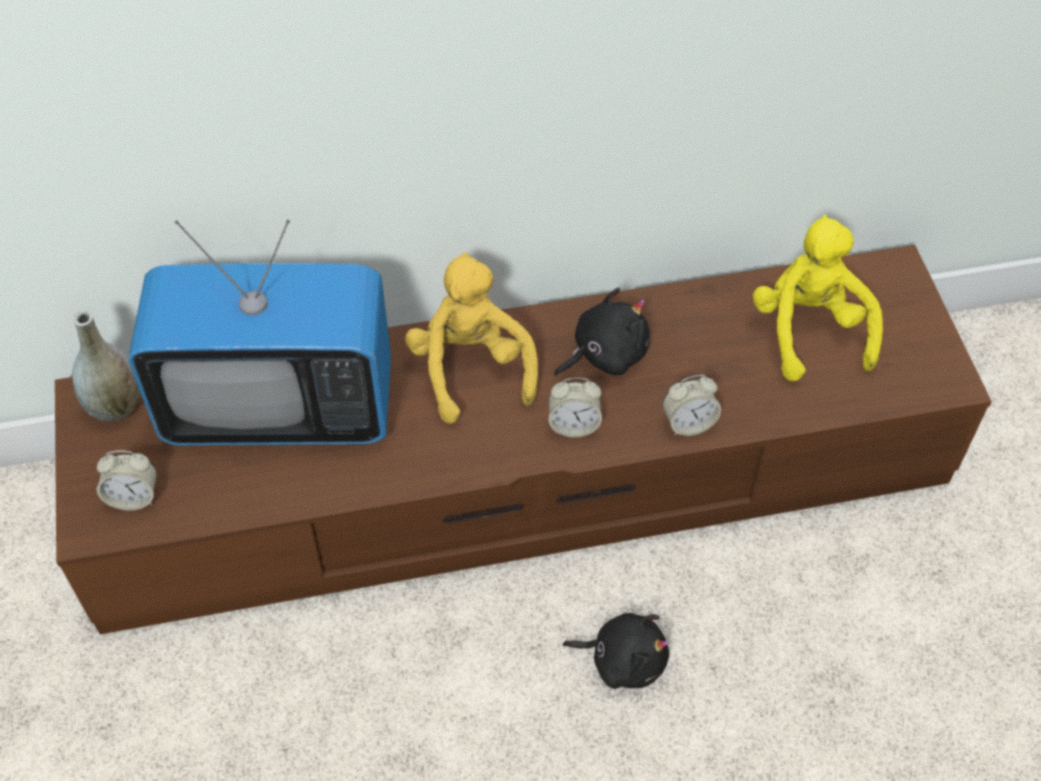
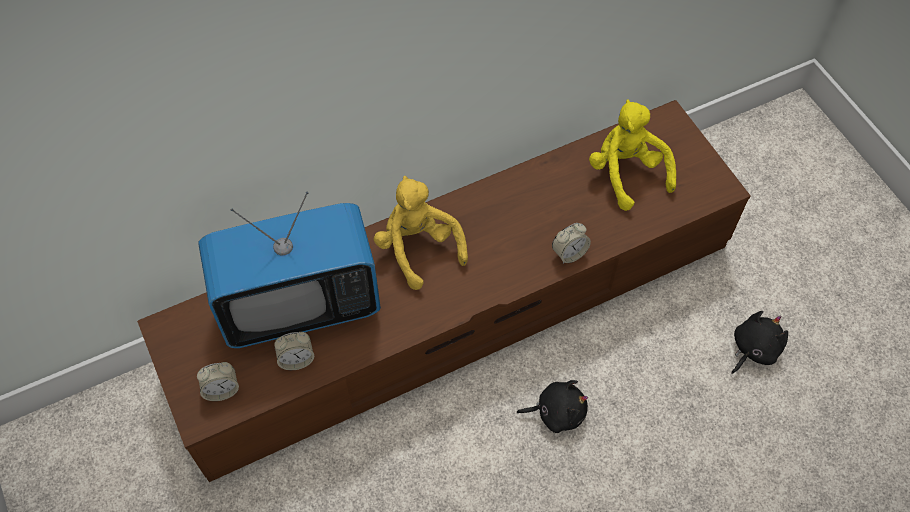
camera: 15 degrees left, 5 degrees up
(115, 406) = (186, 330): grey vase -> none
(573, 425) = (496, 271): alarm clock -> alarm clock (296, 359)
(605, 354) = (502, 218): black plush toy -> black plush toy (753, 349)

